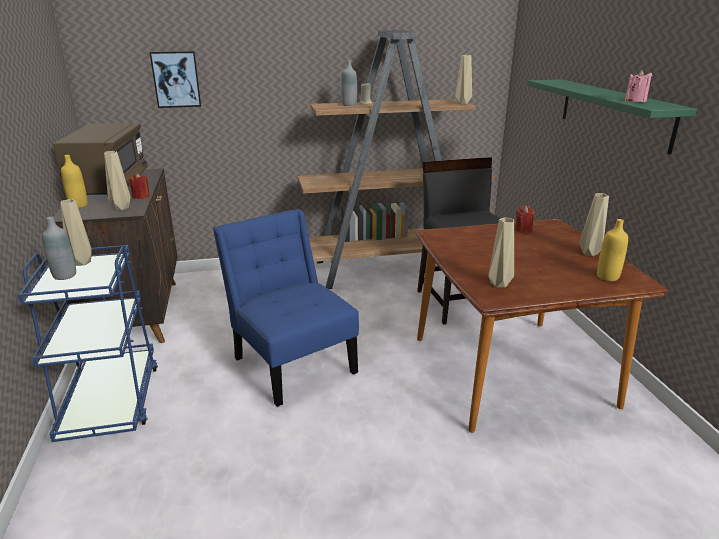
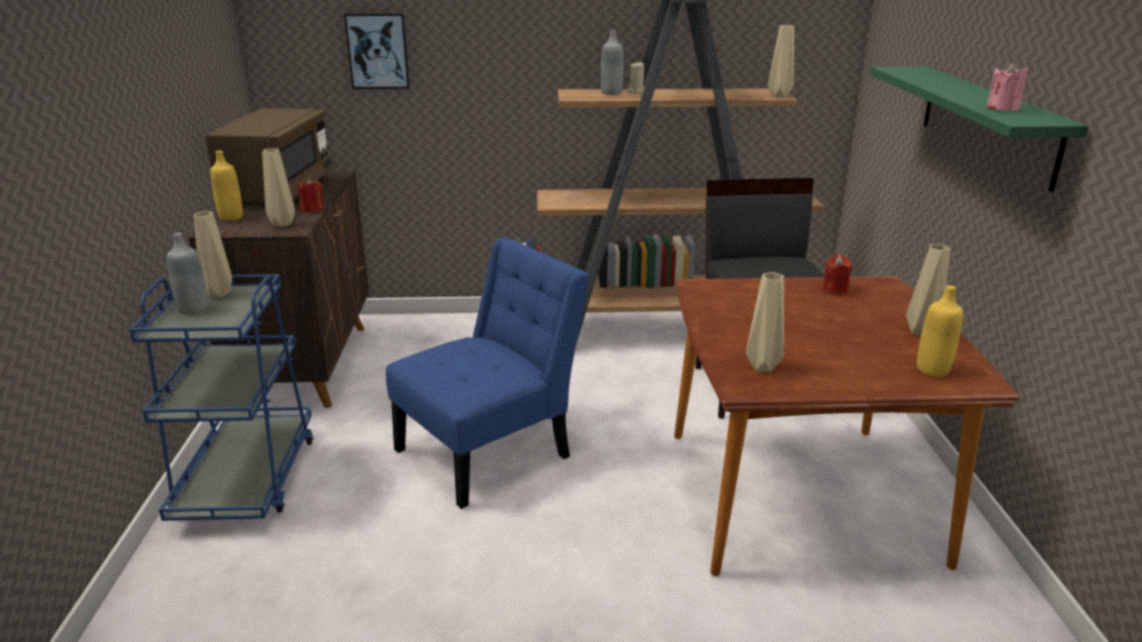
camera: 10 degrees right, 0 degrees up
(292, 361) = (491, 450): blue chair -> blue chair turned 75 degrees clockwise

